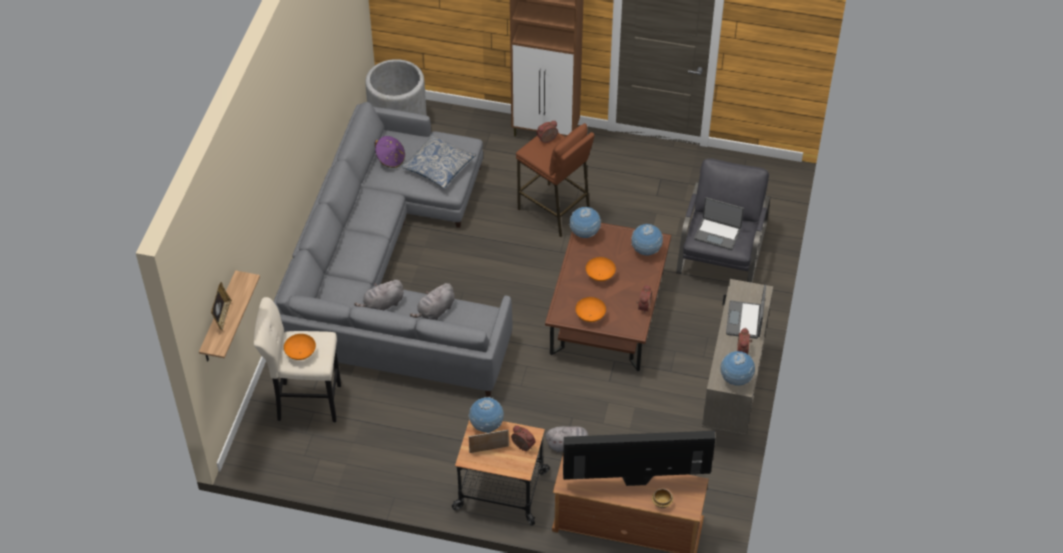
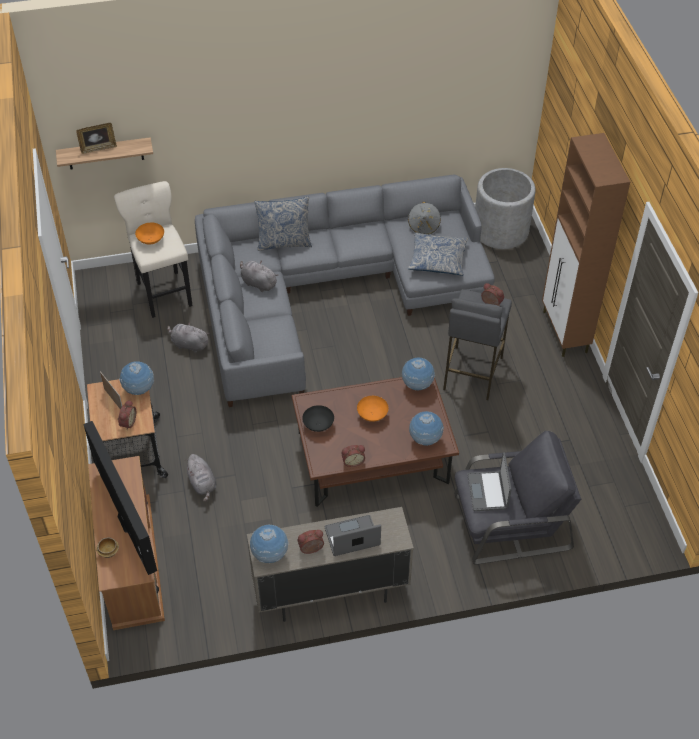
camera: 65 degrees right, 0 degrees up
(340, 267) = (284, 242): none -> pillow
(390, 159) = (424, 226): purple hat -> grey hat
(435, 311) = (271, 319): grey plush toy -> grey plush toy (189, 344)
(554, 211) = (472, 373): brown stool -> grey stool
(590, 316) = (318, 425): orange bowl -> black bowl

